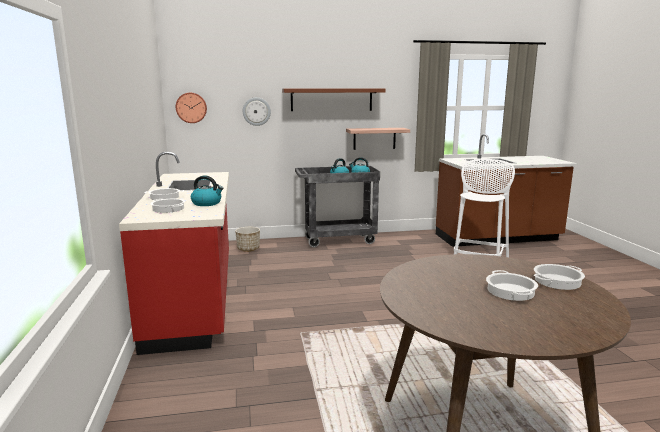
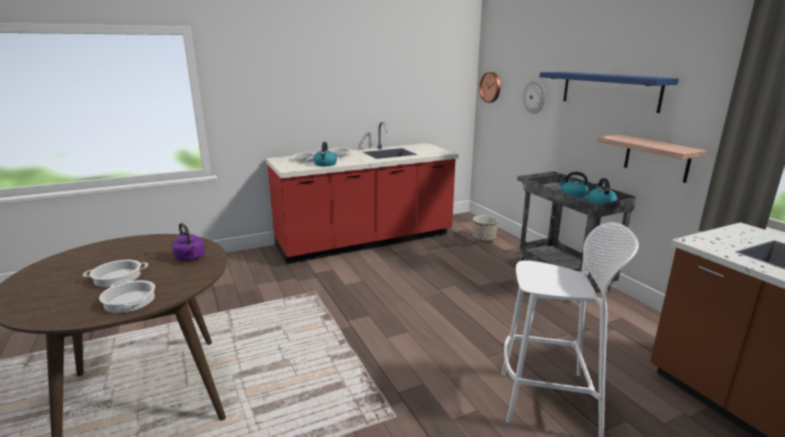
camera: 75 degrees right, 5 degrees up
(331, 99) = (609, 90): brown shelf -> blue shelf
(459, 266) = (190, 258): none -> purple kettle

